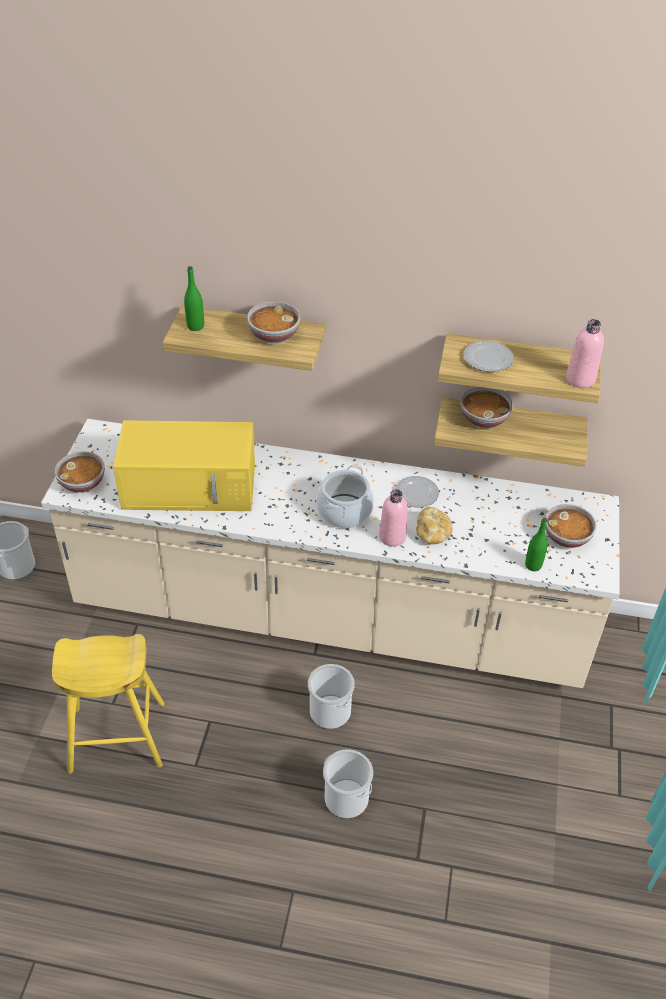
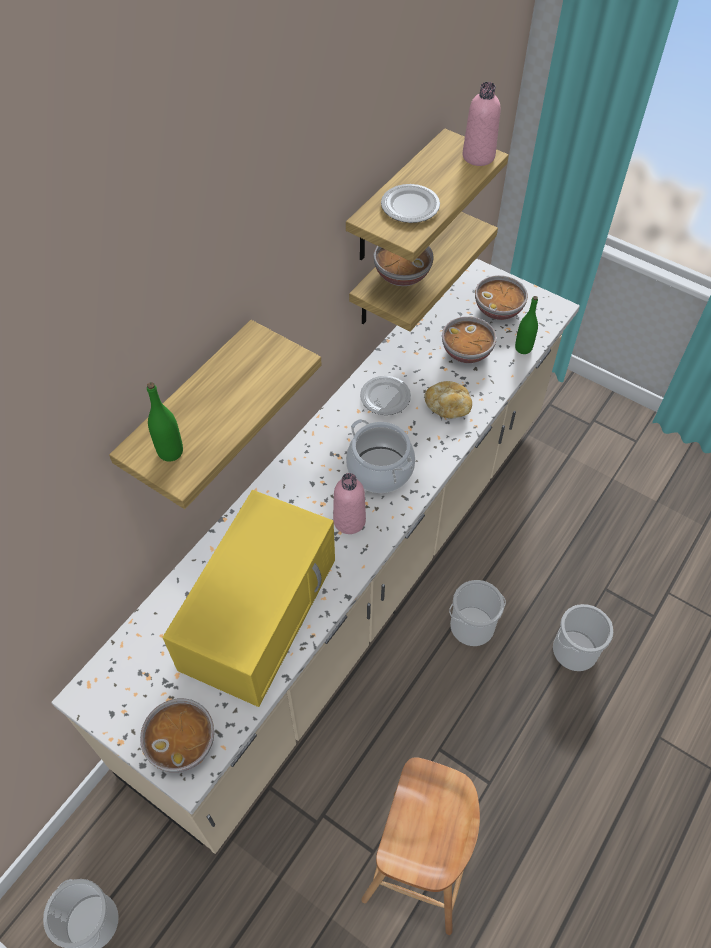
camera: 65 degrees left, 10 degrees up
(117, 737) = (421, 859): yellow stool -> brown stool
(273, 335) = (243, 375): bowl -> bowl (466, 352)
(392, 537) = (437, 442): pink bottle -> pink bottle (349, 521)

